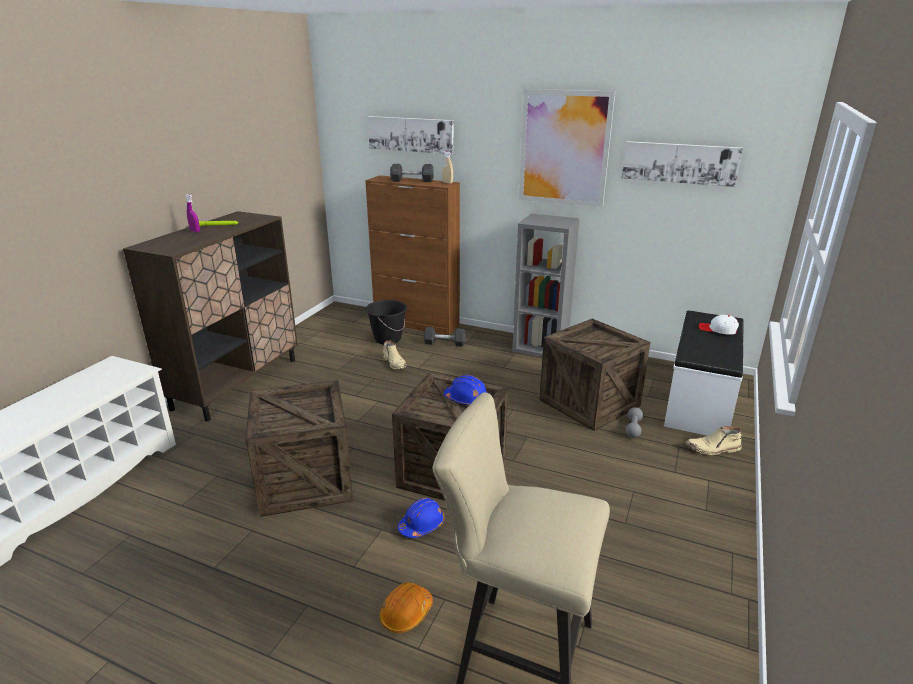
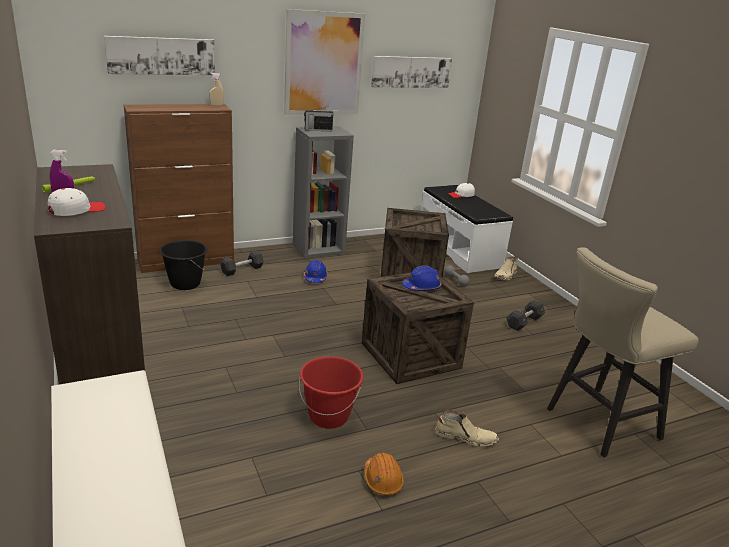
camera: 50 degrees left, 0 degrees up
(179, 239) = (76, 210): none -> white cap
(305, 480) = (329, 416): crate -> red bucket
(395, 363) = (230, 300): beige boot -> beige boot (465, 437)
(406, 613) = (528, 444): orange hard hat -> orange hard hat (382, 480)
(412, 180) = (177, 106): grey dumbbell -> grey dumbbell (524, 322)
(422, 525) = (451, 395): blue hard hat -> blue hard hat (315, 278)
(543, 219) = (317, 130): none -> radio

